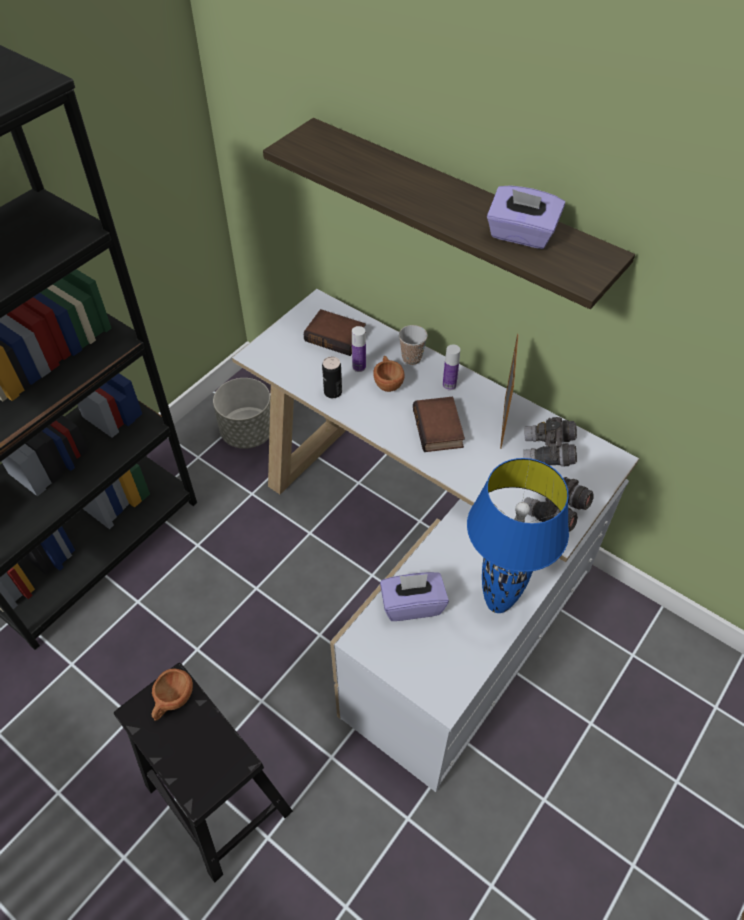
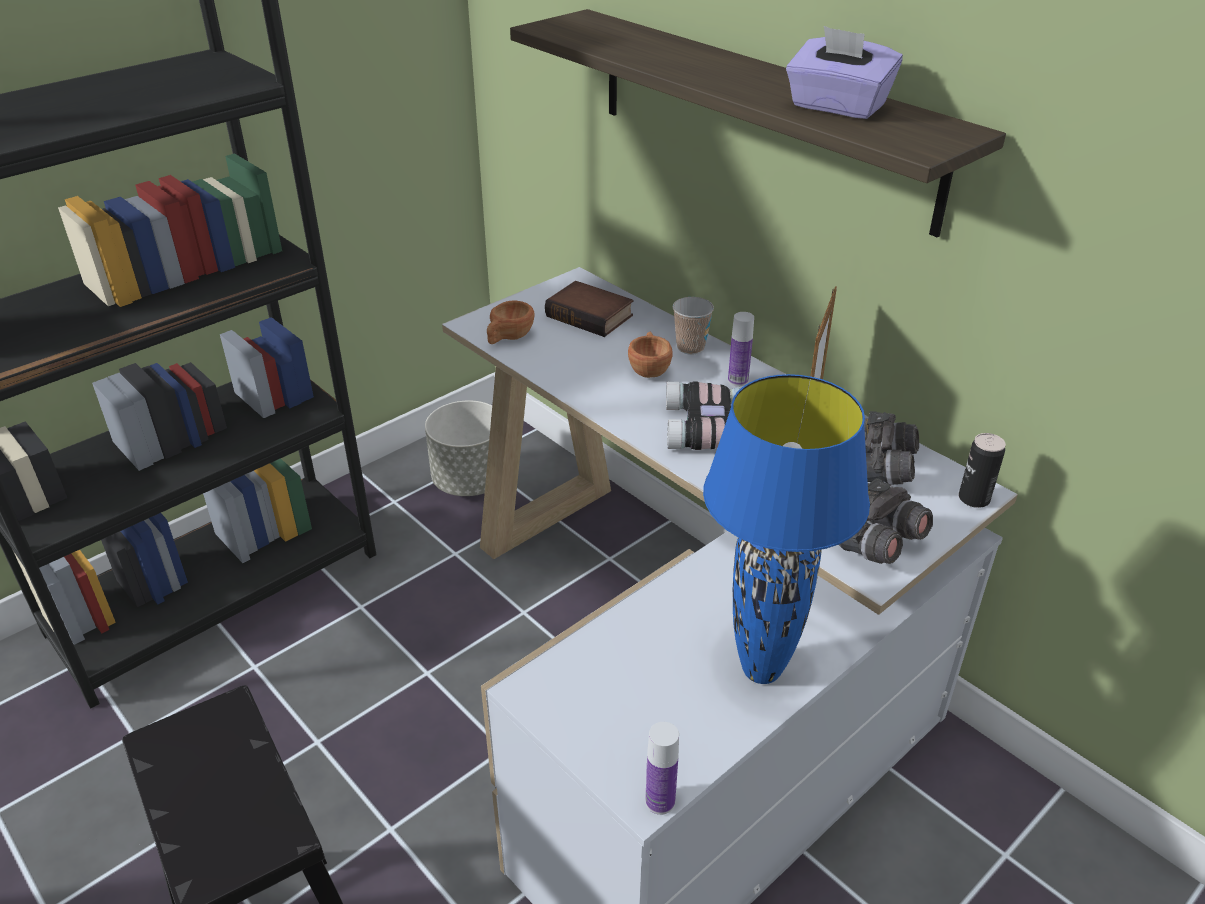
camera: 10 degrees right, 15 degrees down
(172, 701) = (215, 735): brown cup -> brown cup (508, 338)
(333, 392) = (568, 372): can -> can (974, 499)
(359, 367) = (613, 349): bottle -> bottle (660, 801)
(412, 604) = (623, 653): purple tissue box -> none
(439, 429) = (712, 427): book -> binoculars

